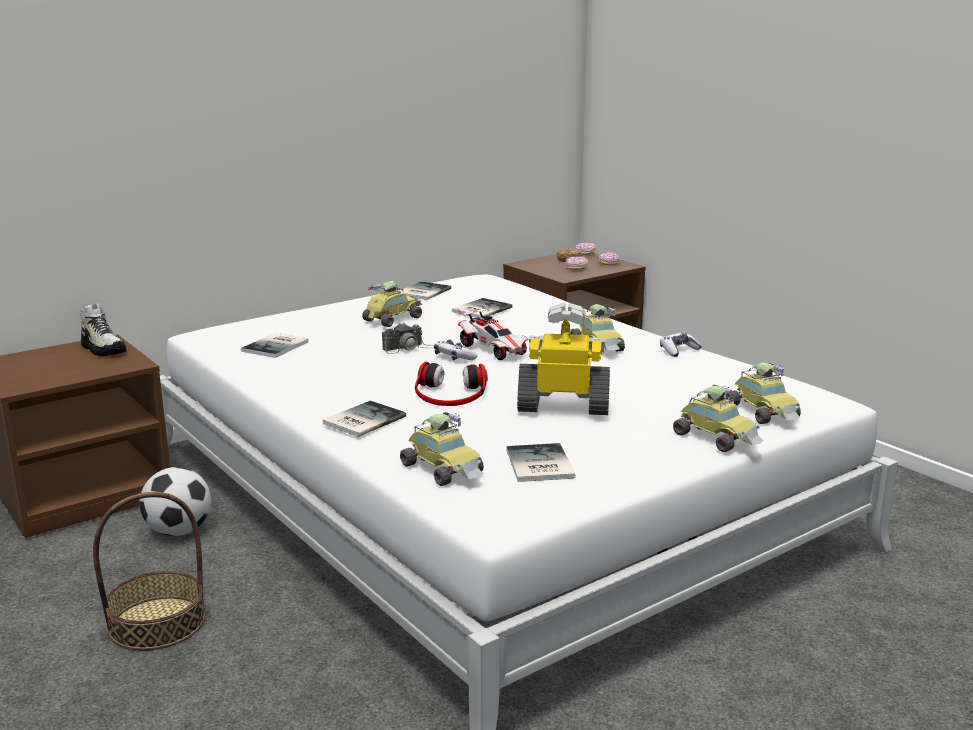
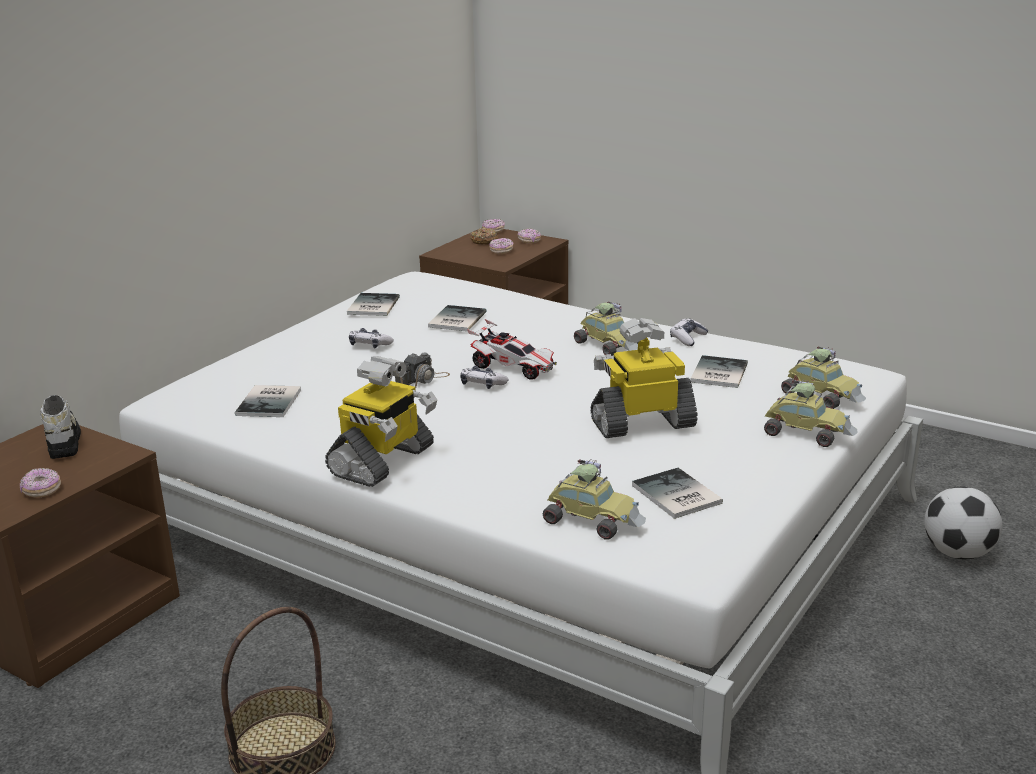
camera: 20 degrees left, 5 degrees up
(55, 377) = (41, 490): none -> donut
(103, 349) = (62, 441): shoe -> shoe turned 135 degrees counterclockwise
(179, 531) = (219, 636): football -> football (957, 553)
(316, 399) = (383, 462): none -> toy robot
(361, 420) = (456, 479): book -> book (717, 373)
(393, 318) = (369, 345): toy car -> game controller
(450, 394) = (520, 430): headphones -> none

